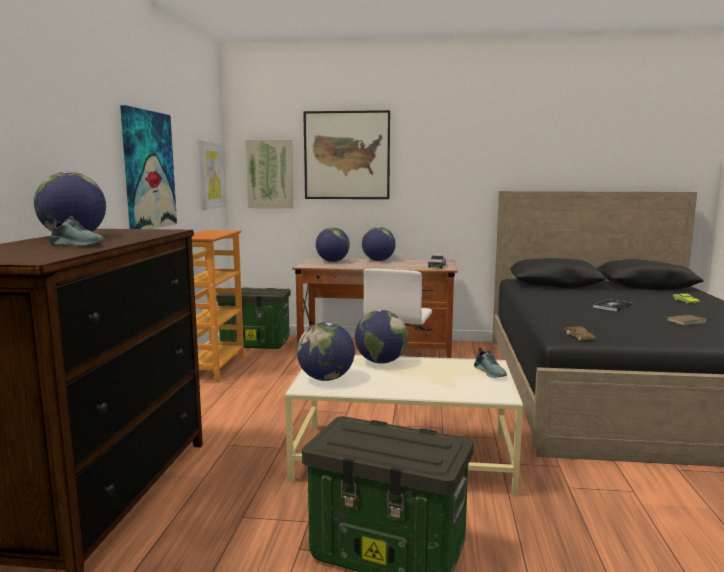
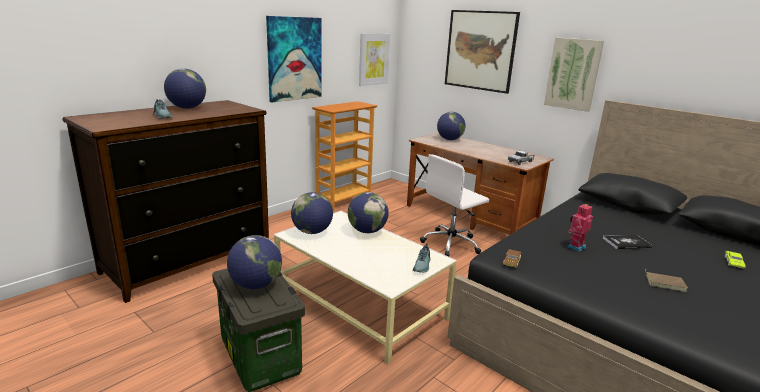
camera: 35 degrees right, 10 degrees up
(256, 343) = (393, 189): storage box -> none
(270, 174) = (424, 60): picture -> picture (573, 74)
(378, 260) = (486, 146): globe -> globe (256, 285)
(591, 316) = (575, 246): none -> toy robot

